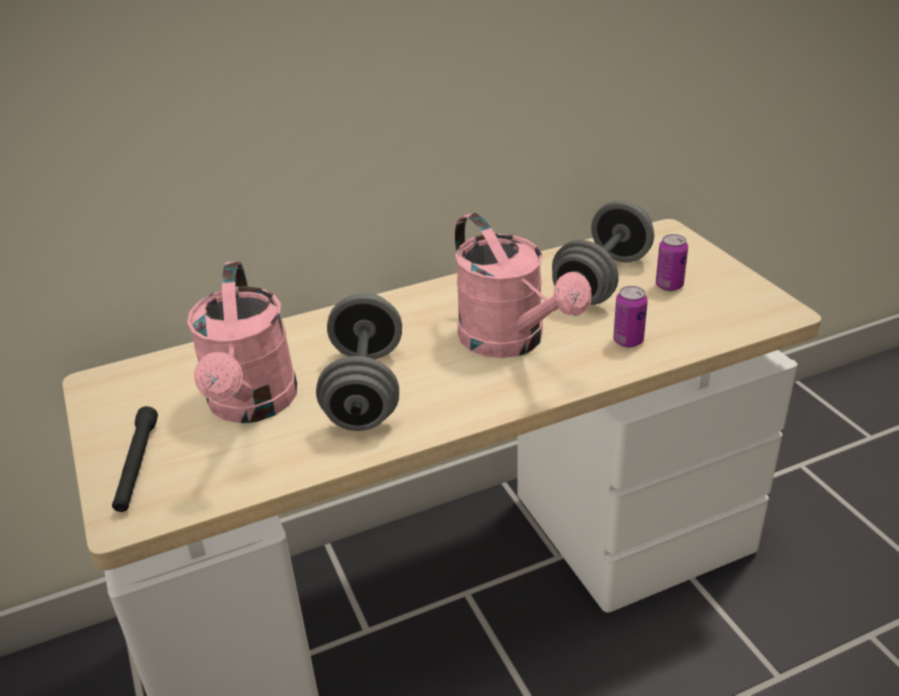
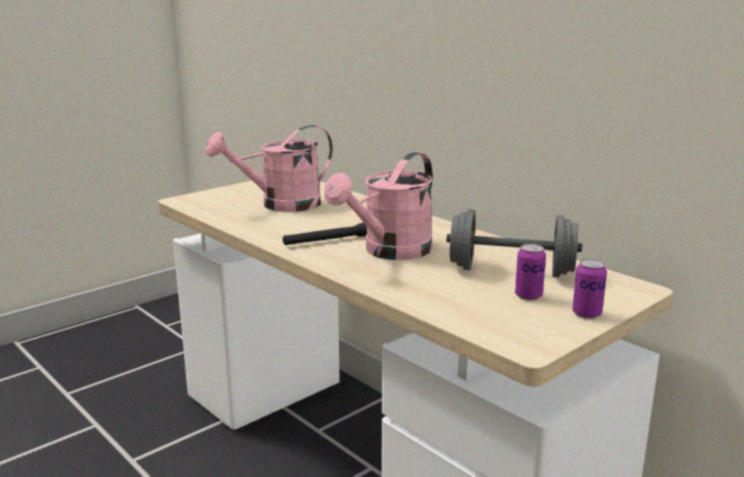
camera: 70 degrees right, 15 degrees down
(137, 465) = (221, 195): black flashlight -> black flashlight (327, 241)
(365, 389) = (309, 224): grey dumbbell -> none
(628, 341) = (419, 286): can -> can (586, 314)

